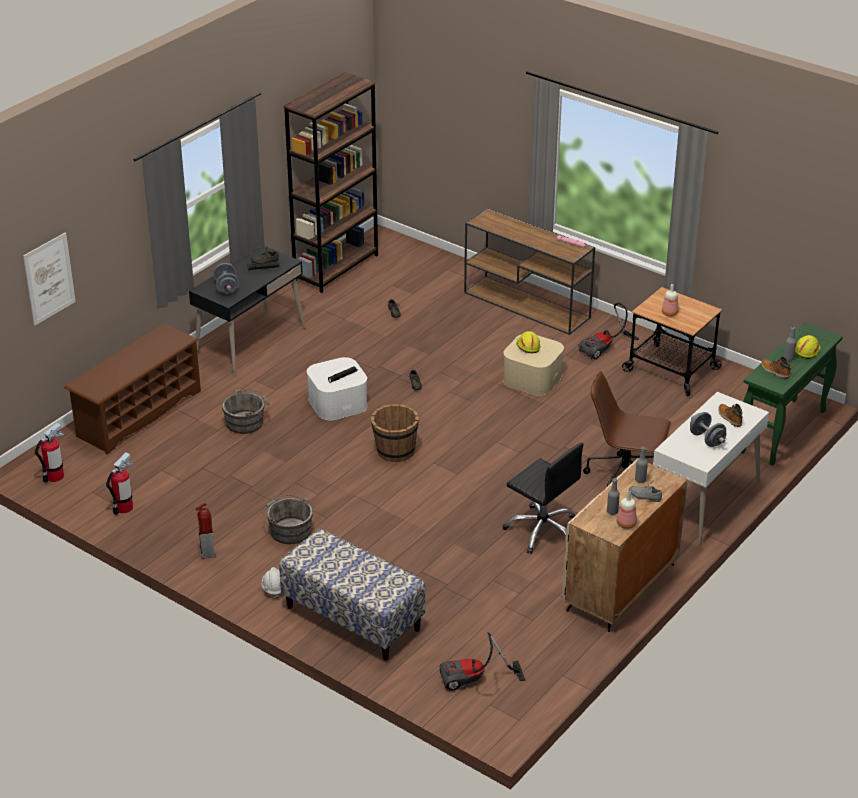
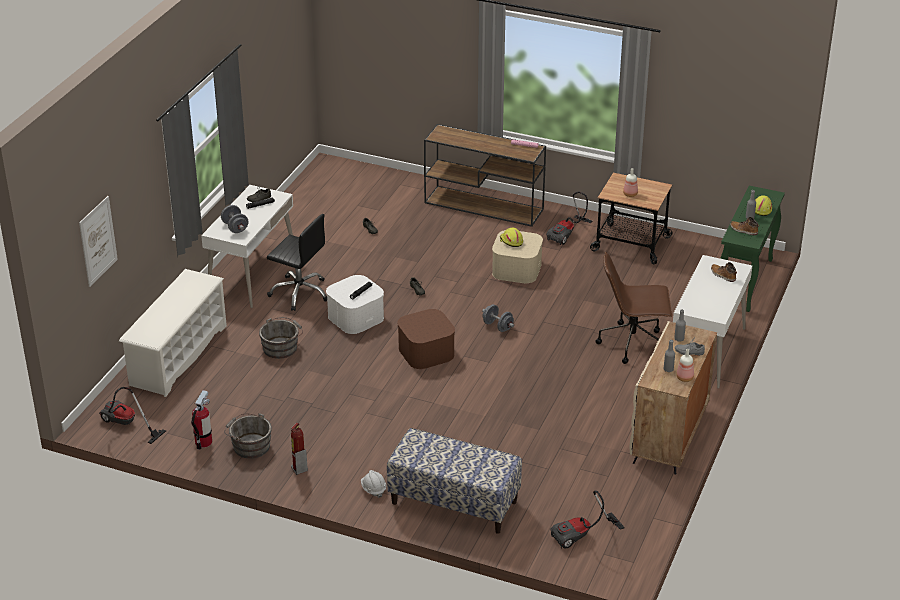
camera: 15 degrees left, 0 degrees up
(54, 476) = (125, 425): fire extinguisher -> vacuum cleaner
(138, 413) = (178, 355): brown shoe rack -> white shoe rack
(250, 343) = (252, 276): black desk -> white desk
(288, 530) = (363, 436): grey bucket -> grey bucket (249, 445)
(336, 268) = (300, 197): brown bookcase -> none
(395, 451) = (426, 351): brown bucket -> brown storage box
(542, 530) = (583, 398): black office chair -> black office chair (300, 292)
(706, 439) = (712, 296): grey dumbbell -> grey dumbbell (497, 326)

